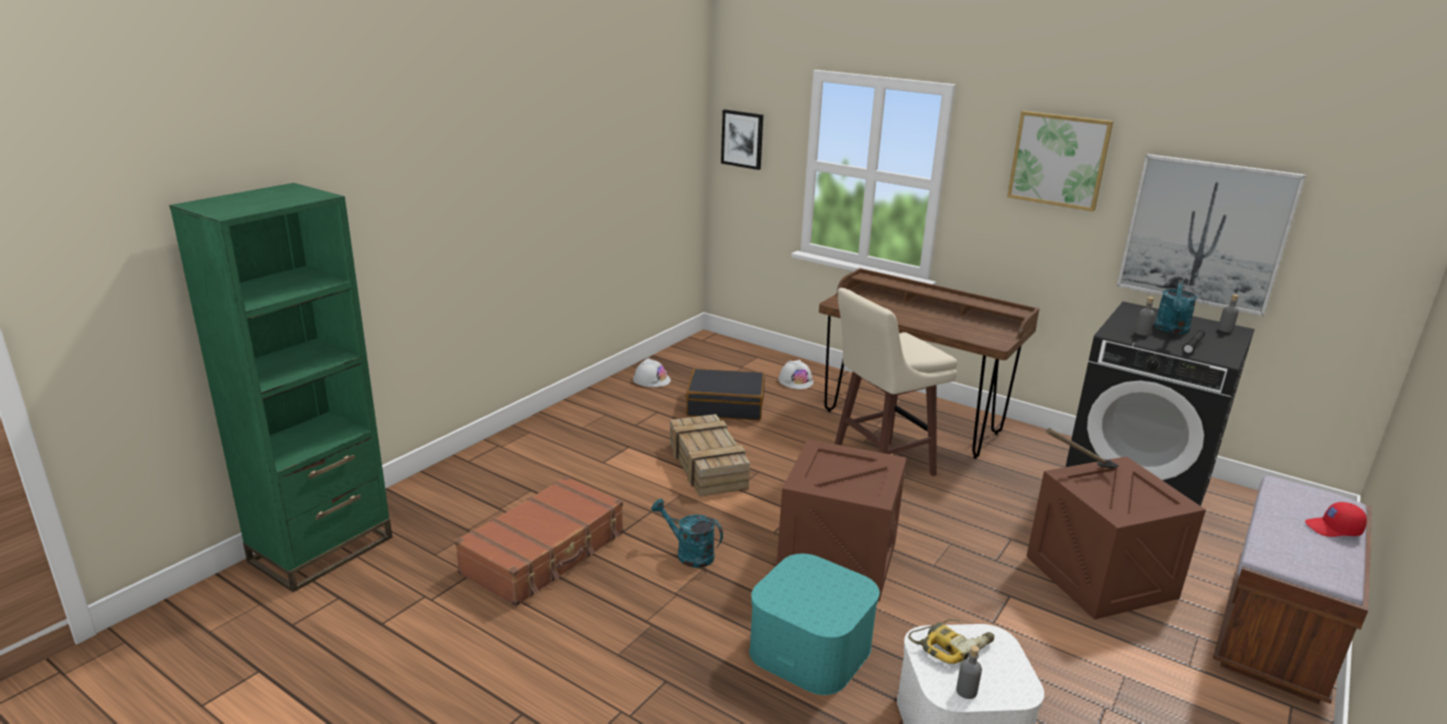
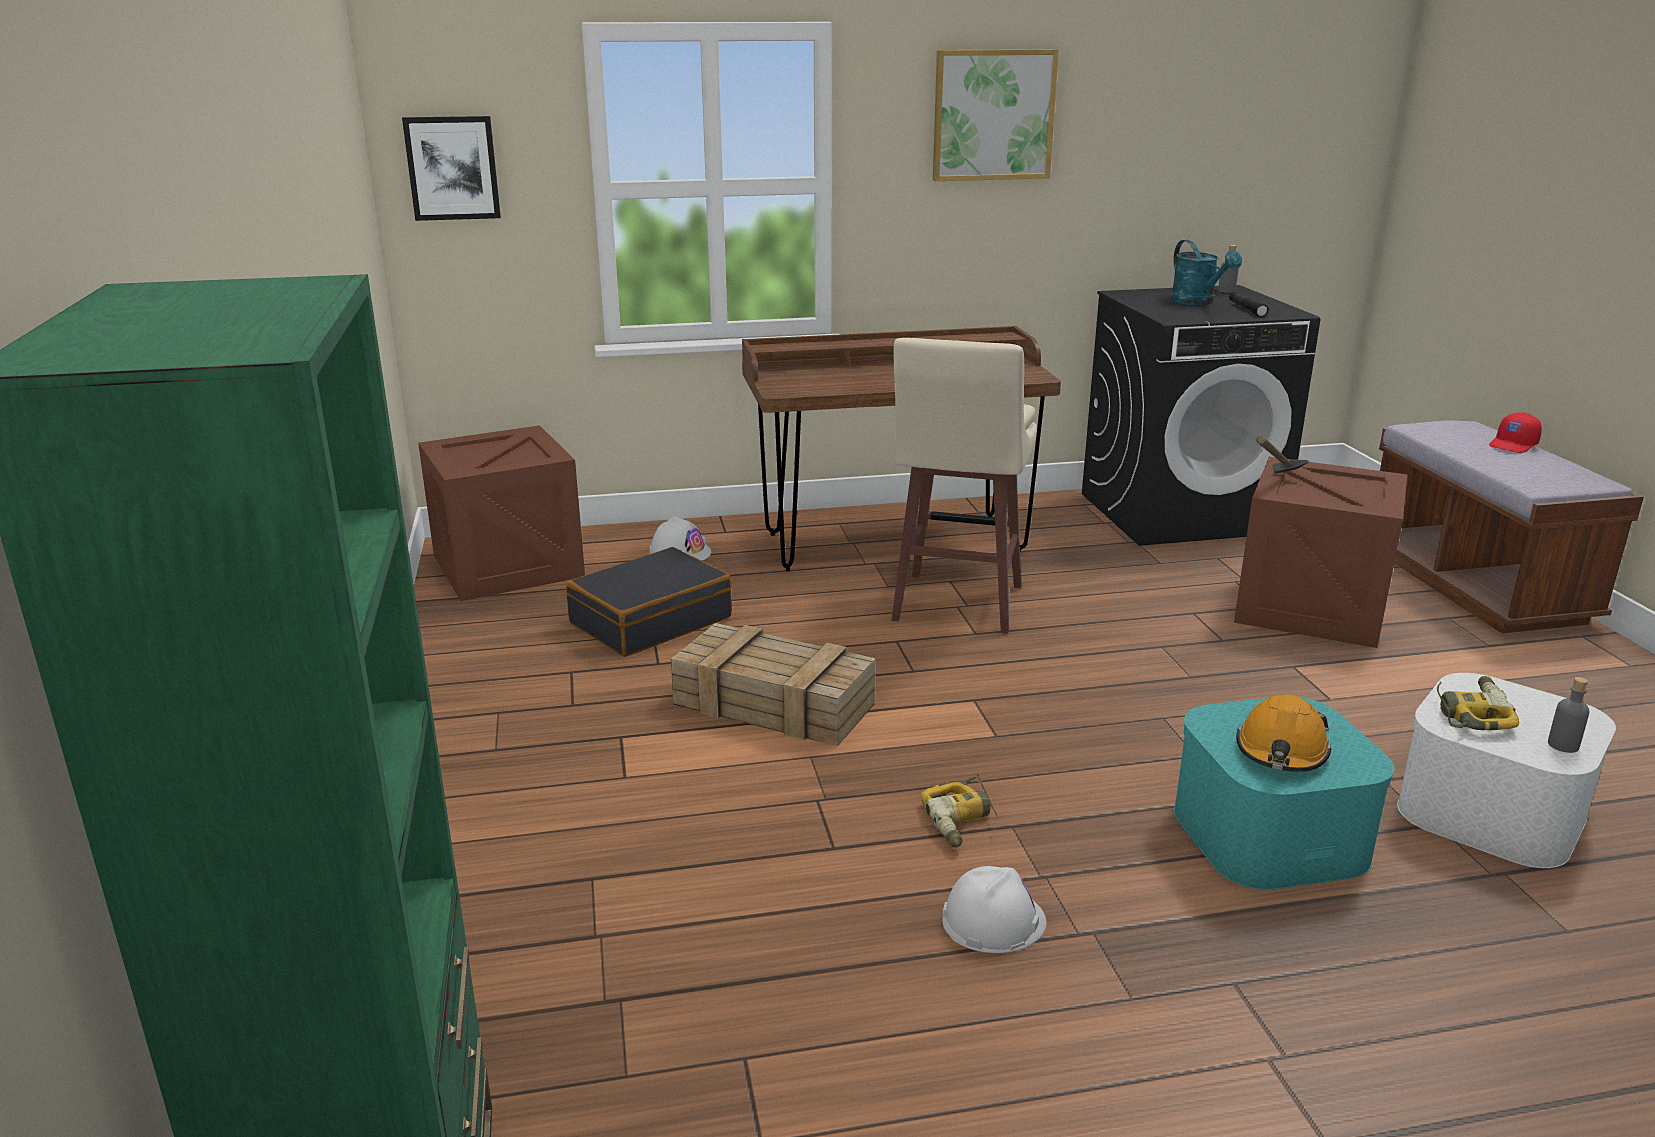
camera: 45 degrees left, 0 degrees up
(545, 553) = (791, 947): brown suitcase -> none
(651, 379) = (476, 634): white hard hat -> white hard hat (993, 920)
(689, 554) = (962, 820): turquoise watering can -> power drill
(802, 594) = (1281, 751): none -> orange hard hat
(837, 559) = (1108, 724): crate -> crate (508, 566)
(1142, 333) = (1188, 311): grey bottle -> none
(1205, 233) = (1174, 180): picture -> none

